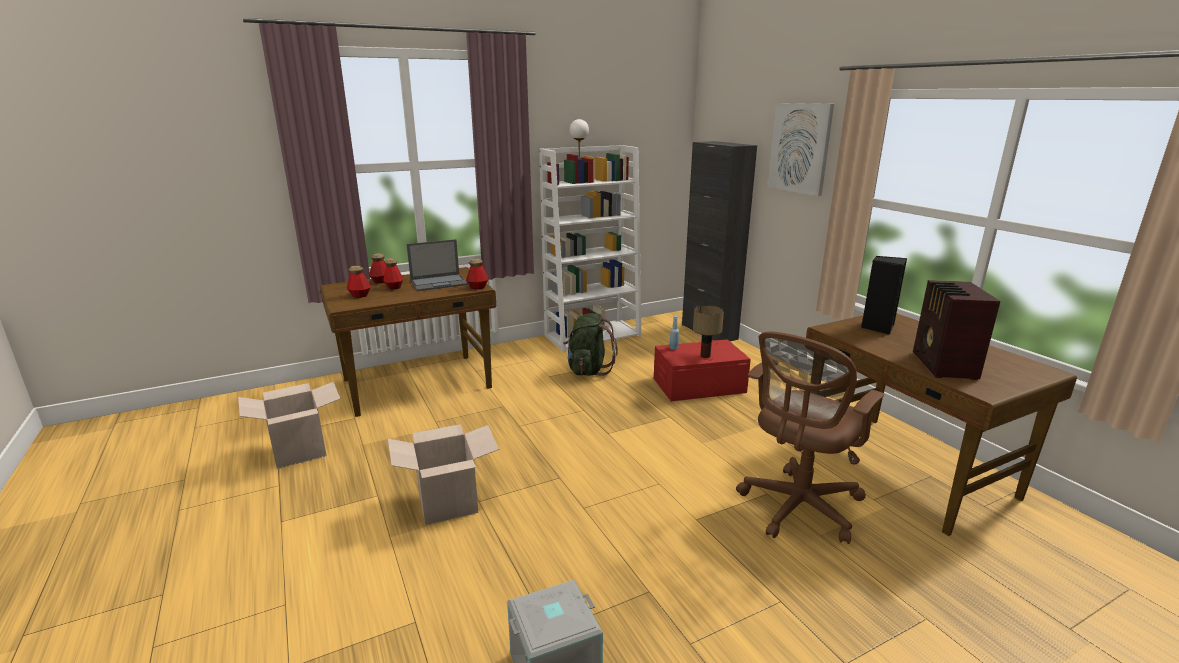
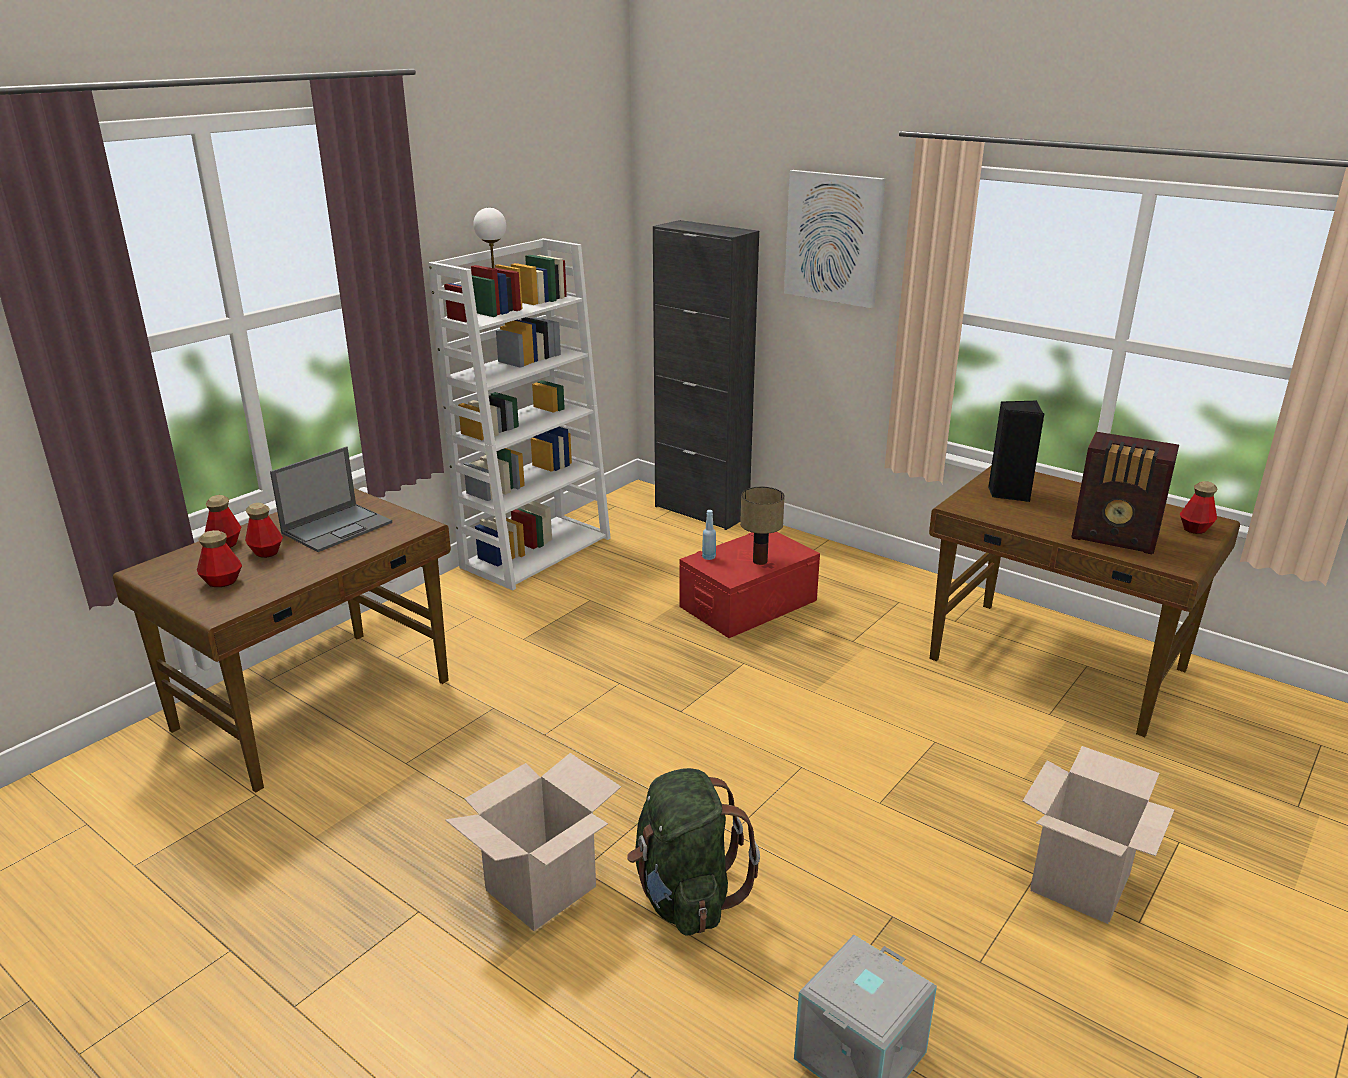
camera: 25 degrees left, 5 degrees up
(299, 452) = (211, 882): cardboard box -> cardboard box (1080, 882)
(477, 287) = (415, 525): bottle -> bottle (1195, 529)
(588, 370) = (575, 614): green backpack -> green backpack (685, 896)
(797, 509) = (980, 752): brown office chair -> none
(943, 366) = (1116, 538): radio -> radio turned 45 degrees counterclockwise

